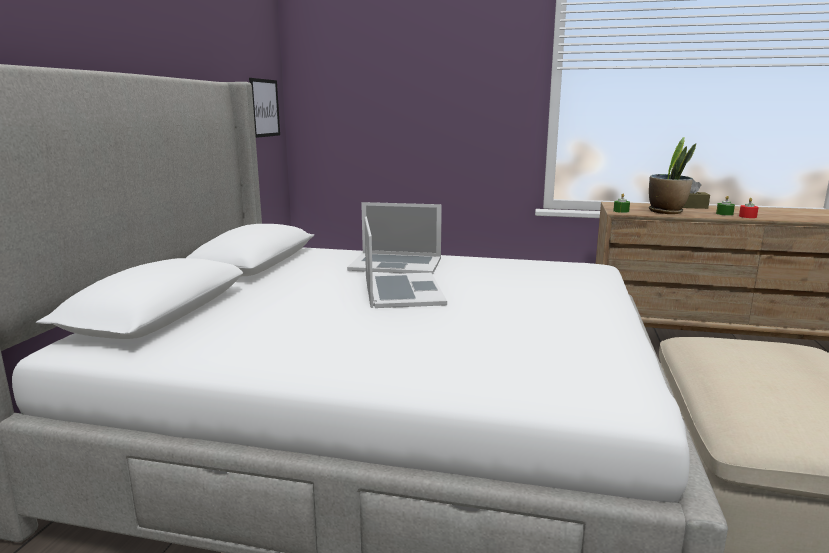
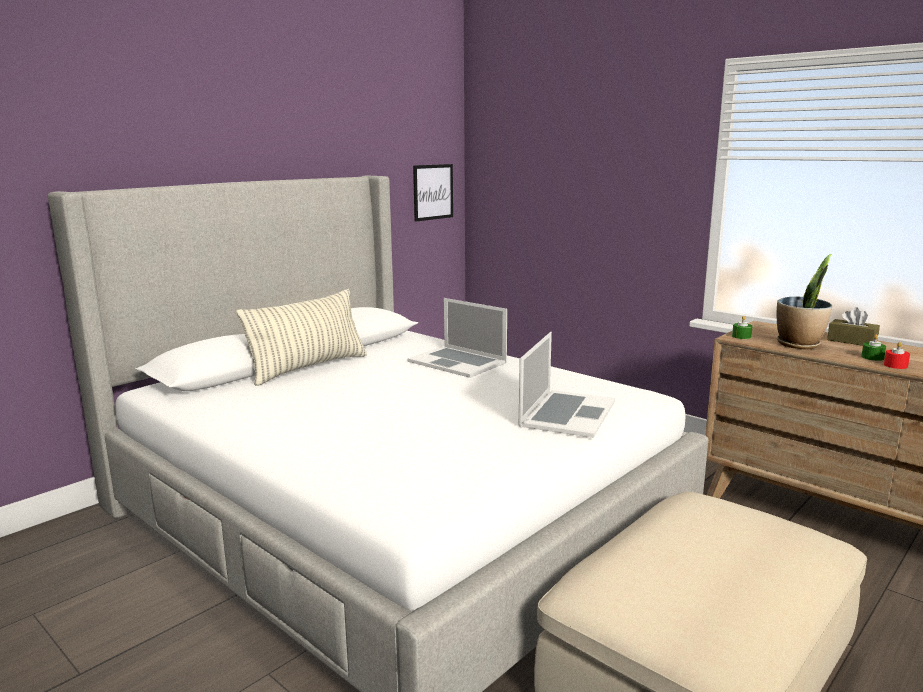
camera: 30 degrees right, 0 degrees up
(249, 291) = (308, 368): none -> pillow
(402, 291) = (414, 388): laptop -> laptop (567, 413)

